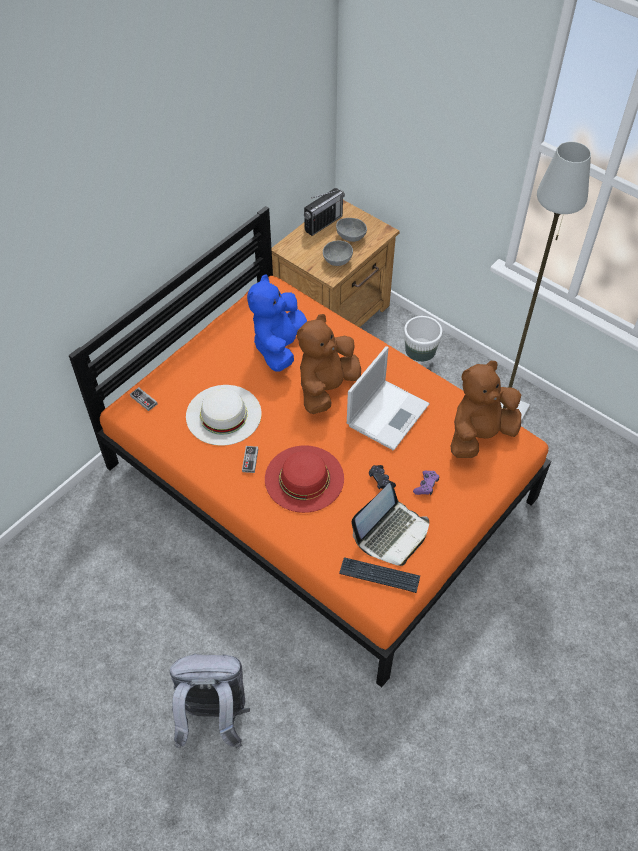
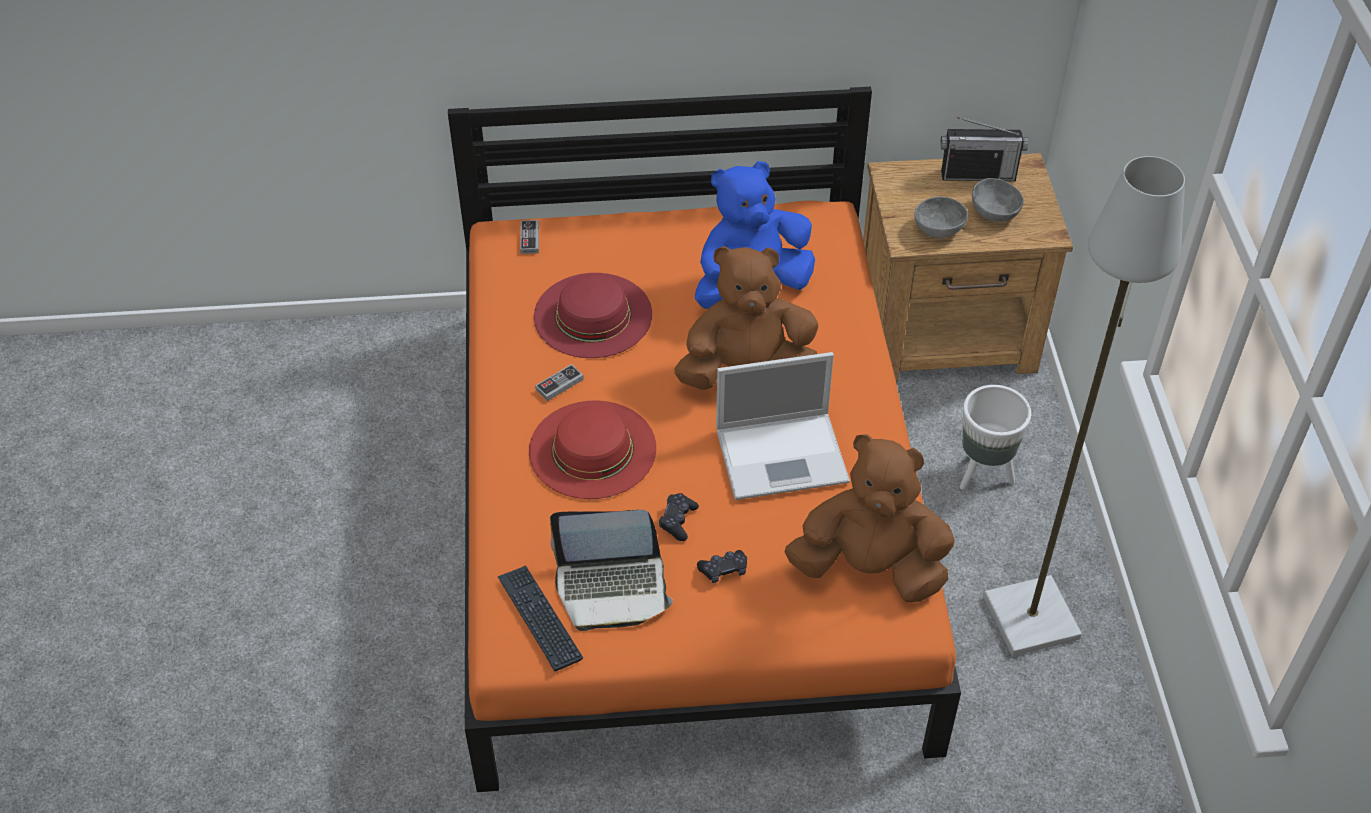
camera: 45 degrees right, 5 degrees down
(213, 716) = (277, 657): grey backpack -> none
(223, 414) = (592, 315): white hat -> red hat
(426, 485) = (724, 570): purple game controller -> black game controller

